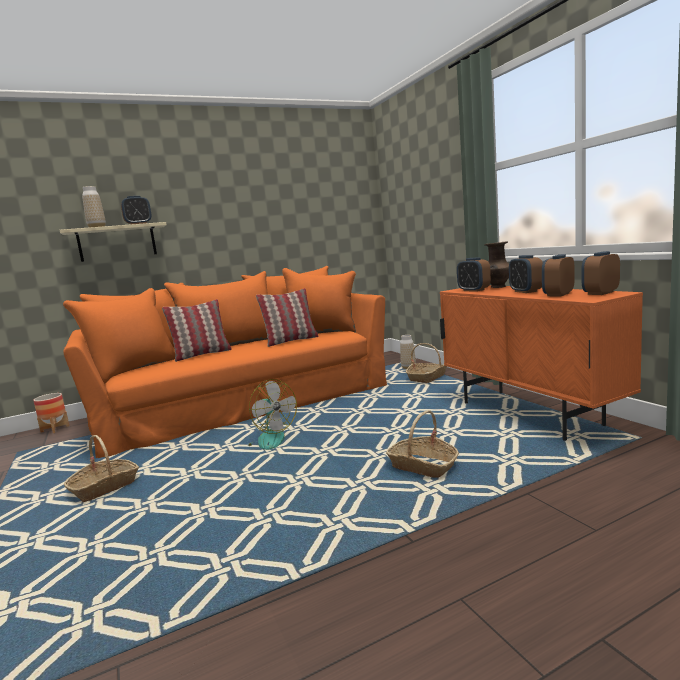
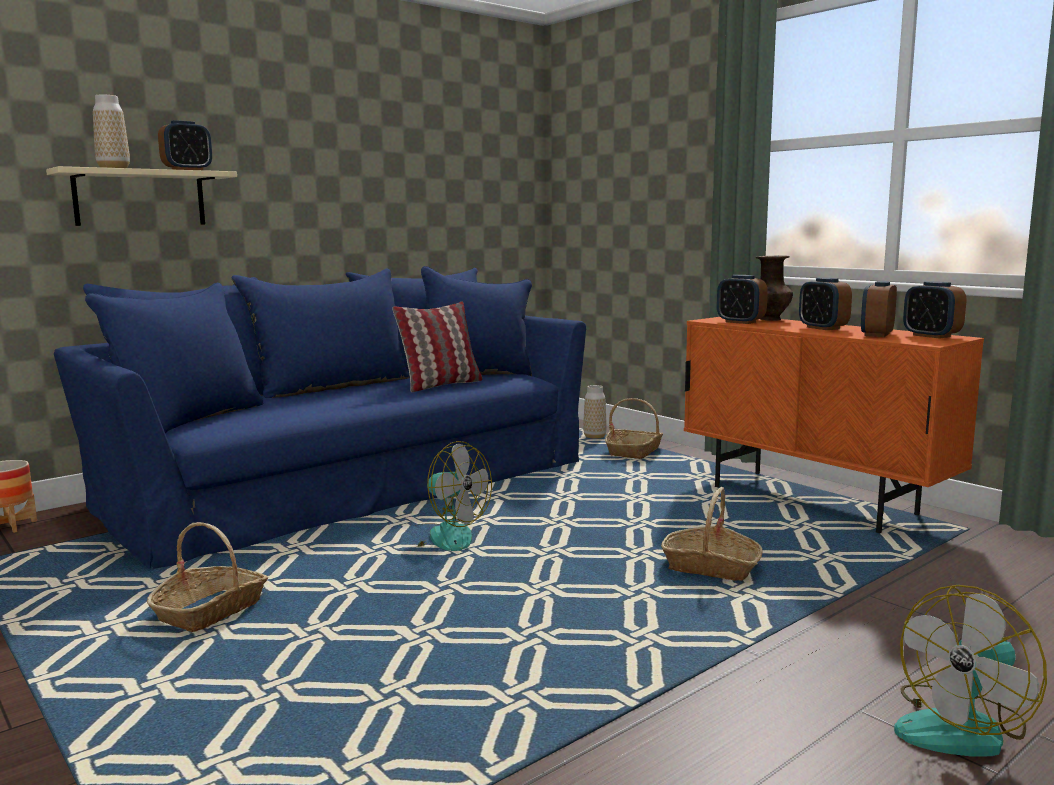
camera: 15 degrees left, 0 degrees up
(201, 354) = (301, 400): pillow -> none
(244, 401) = (352, 482): orange sofa -> blue sofa
(536, 625) = (962, 728): none -> fan
(600, 293) = (931, 336): alarm clock -> alarm clock turned 75 degrees counterclockwise

